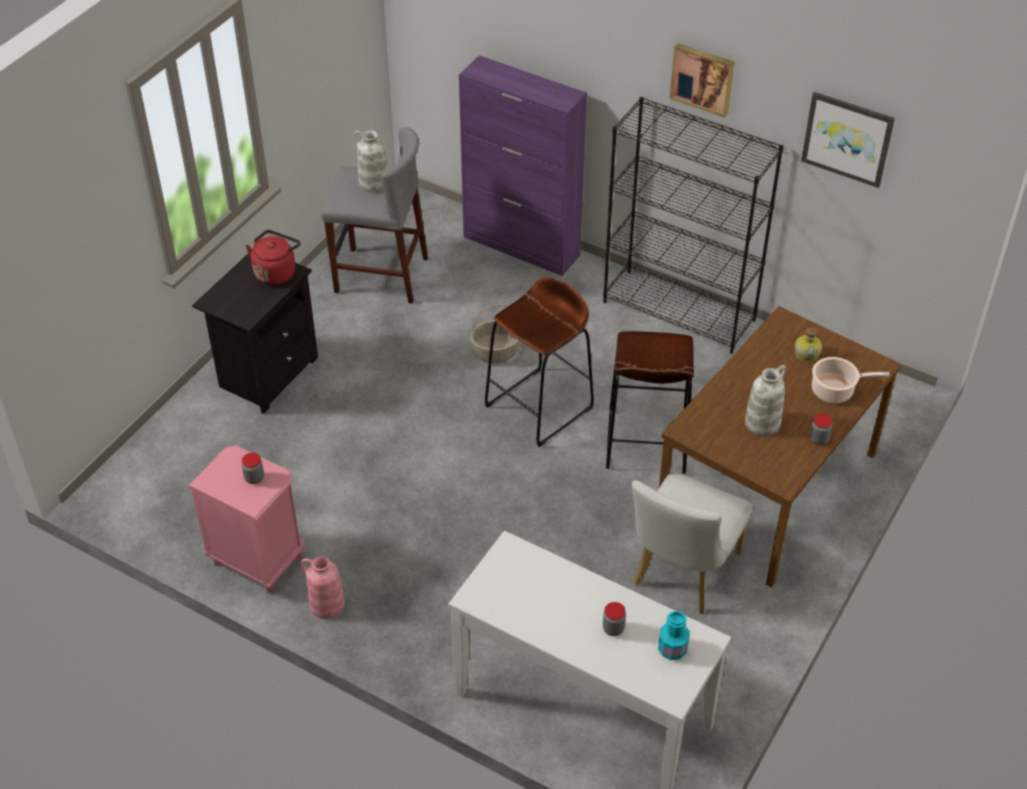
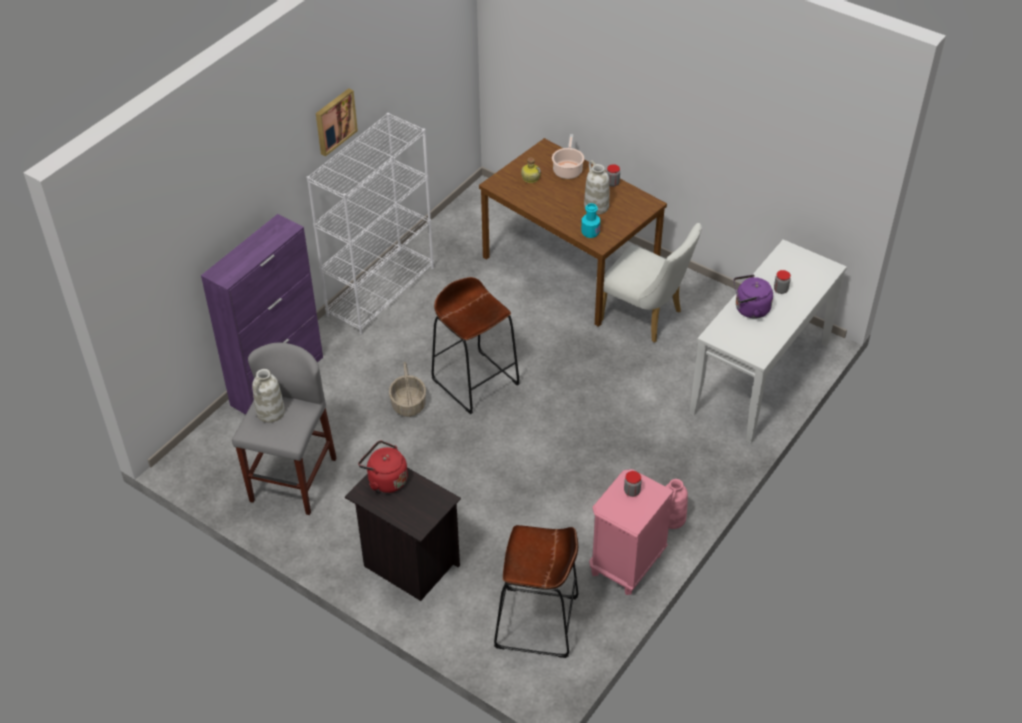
camera: 85 degrees left, 0 degrees up
(566, 590) = (749, 309): none -> purple kettle
(646, 442) = (520, 324): brown stool -> brown stool (537, 622)
(672, 649) = (795, 265): turquoise bottle -> turquoise bottle (590, 232)
(680, 311) = (381, 291): black bookcase -> white bookcase
(847, 138) = (413, 69): picture -> none

